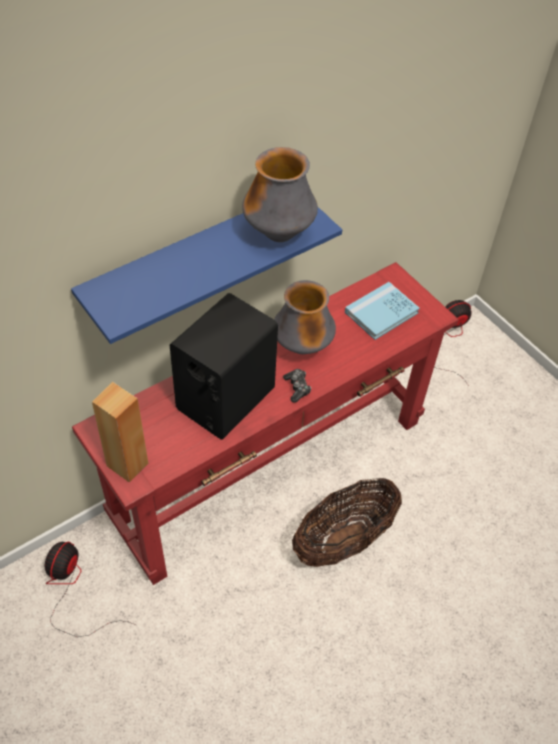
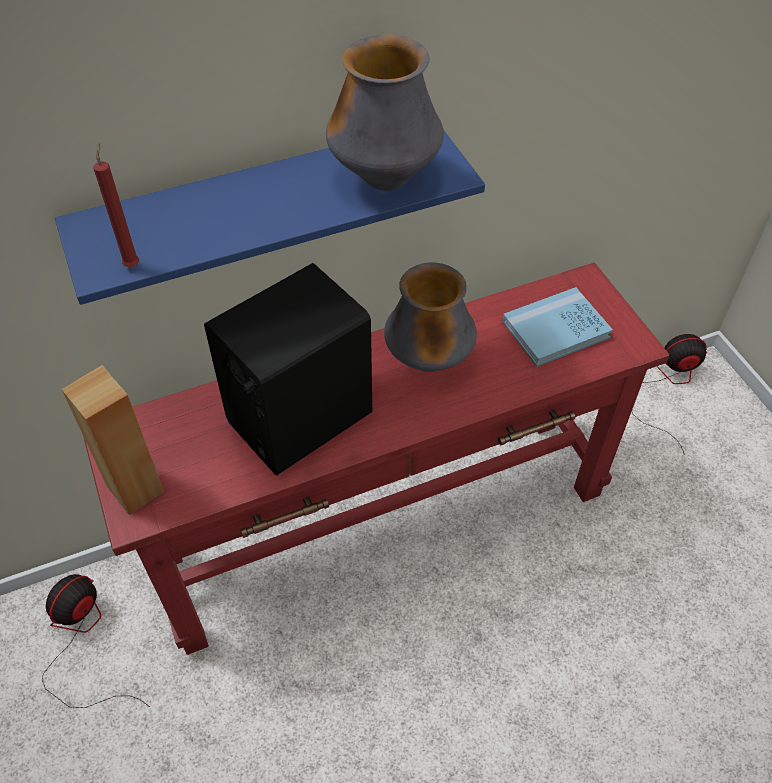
camera: 15 degrees right, 0 degrees up
(137, 313) = (132, 264): none -> red candle
(297, 388) = (405, 418): game controller -> none
(344, 540) = (460, 642): basket -> none

